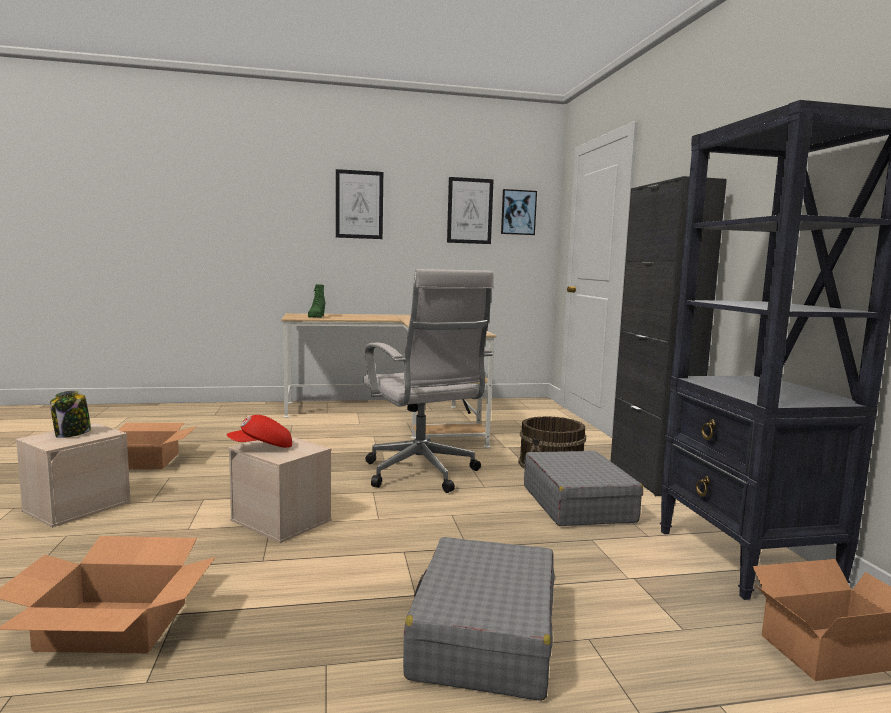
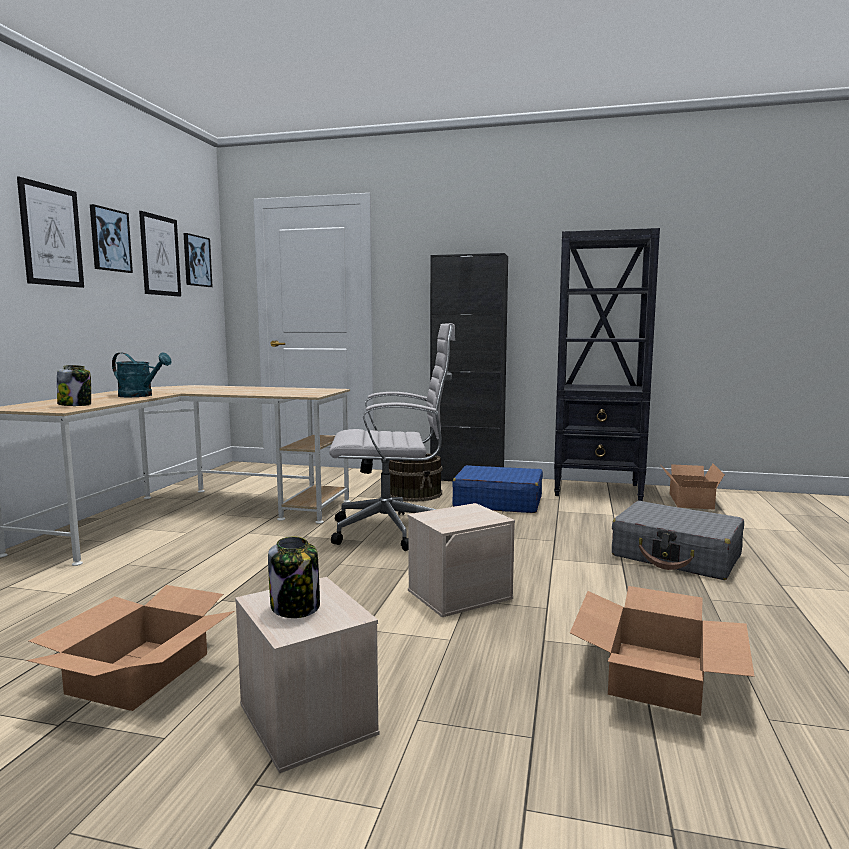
camera: 65 degrees left, 0 degrees up
(261, 448) = (457, 522): red cap -> none
(316, 317) = (75, 405): green boot -> jar
(374, 318) = (140, 396): none -> turquoise watering can
(413, 203) = (110, 240): none -> picture
(577, 503) = (497, 502): grey suitcase -> blue suitcase

